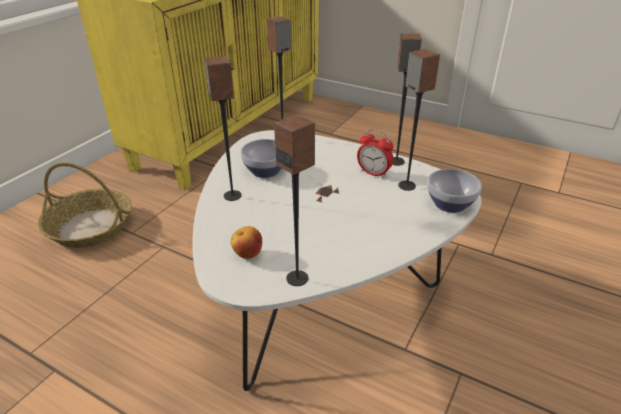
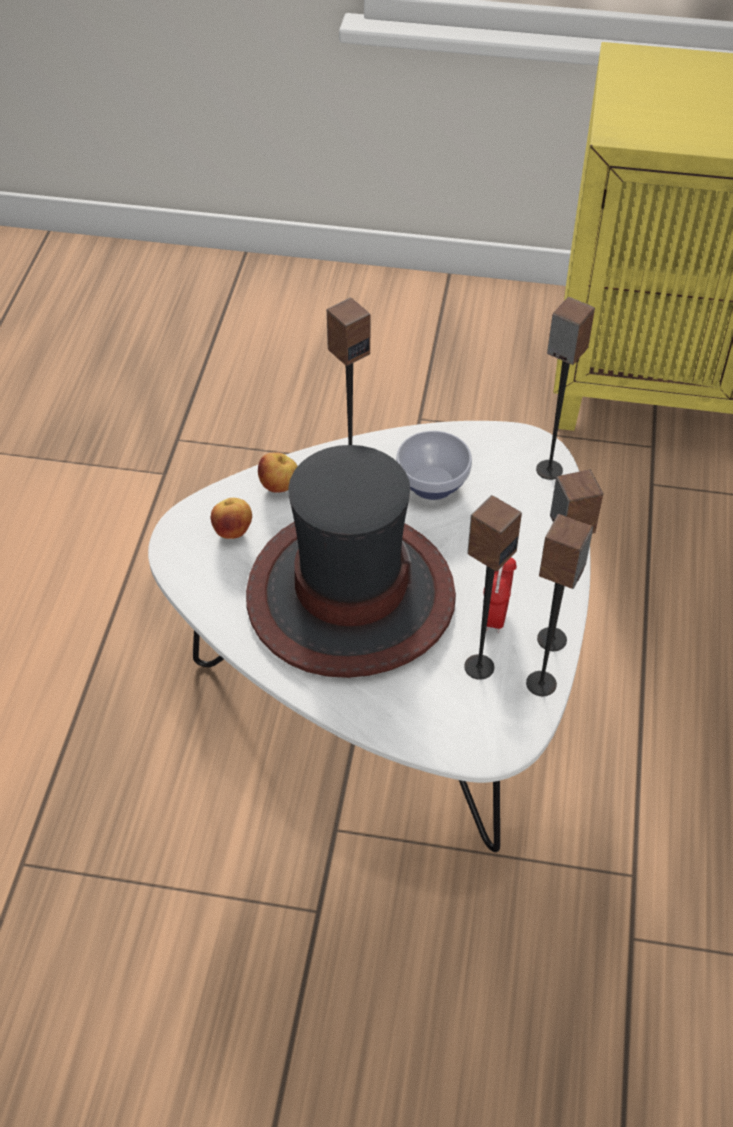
camera: 70 degrees right, 15 degrees up
(90, 227) = (407, 369): basket -> none
(222, 226) = (279, 487): none -> apple
(297, 278) = (208, 593): speaker -> speaker (541, 684)
(334, 217) = (349, 596): none -> hat
(449, 205) = (449, 732): bowl -> none

